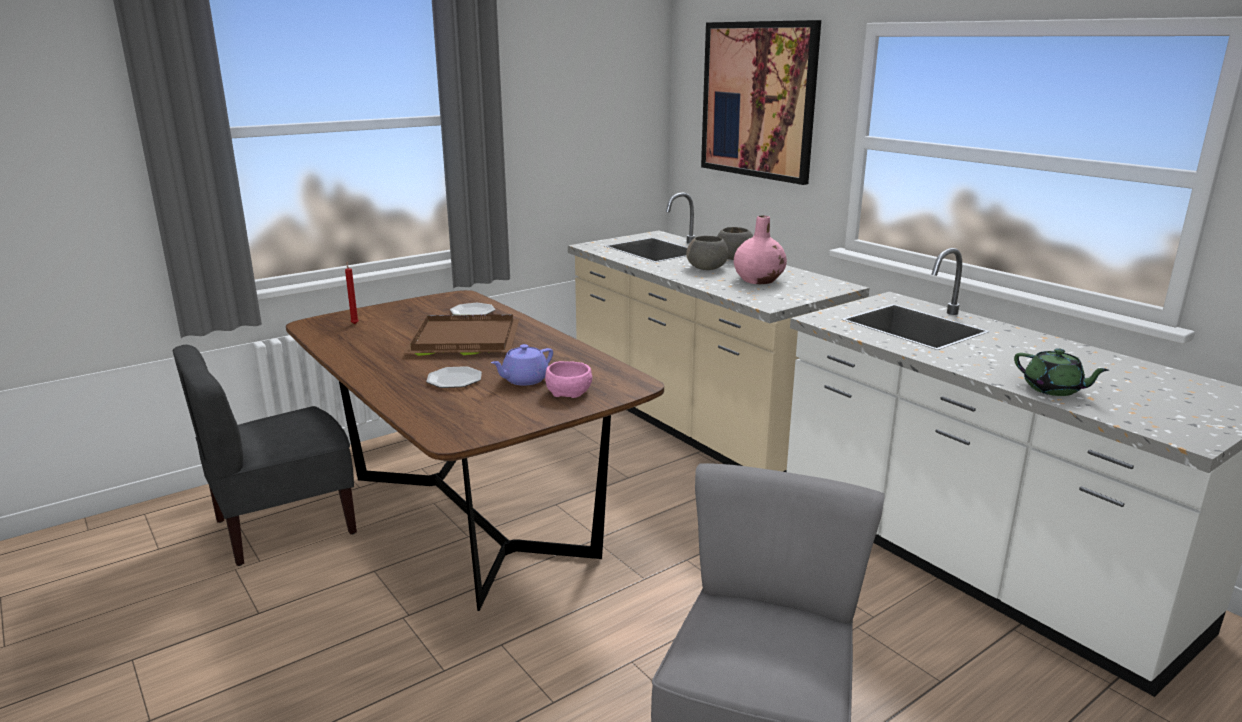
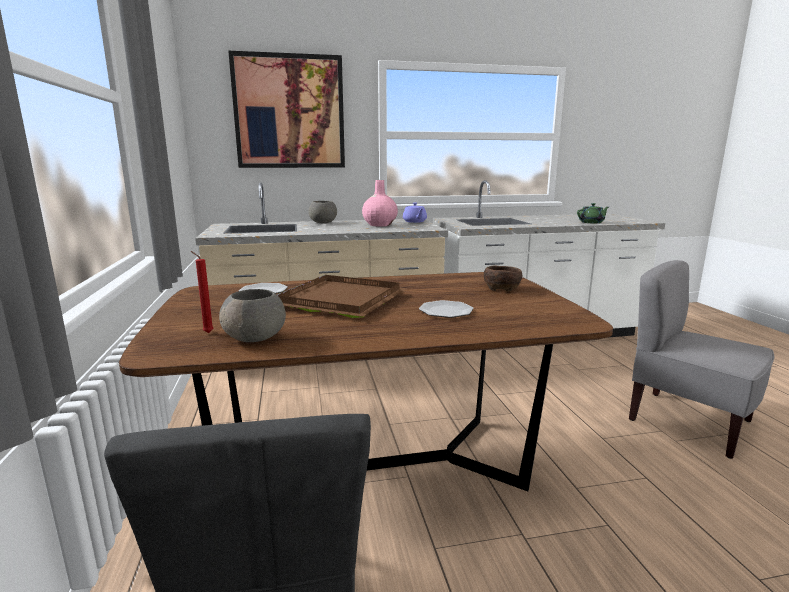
camera: 65 degrees left, 5 degrees down
(524, 380) = (466, 294): purple teapot -> purple teapot (415, 222)
(570, 392) = (501, 288): pink bowl -> brown bowl
(707, 268) = (336, 227): grey bowl -> grey bowl (256, 337)

